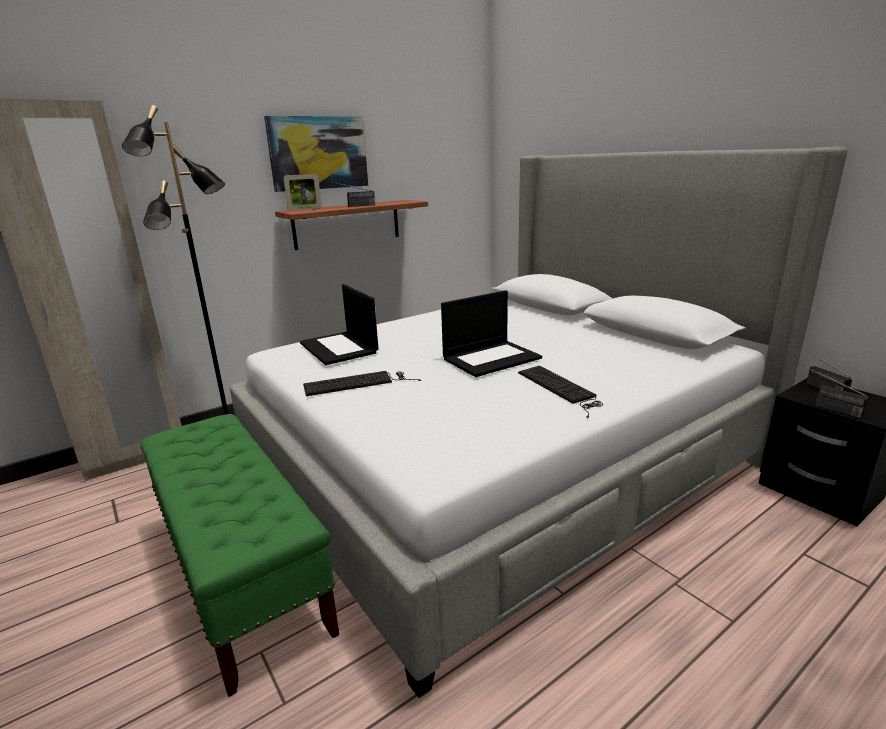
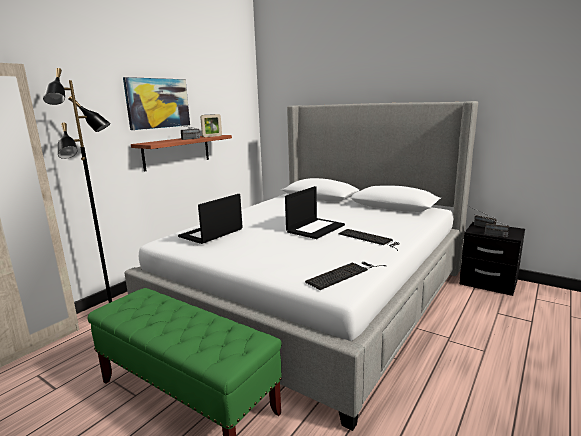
camera: 20 degrees left, 5 degrees down
(305, 209) = (152, 142): picture frame -> picture frame (212, 136)
(339, 348) = (211, 233): laptop -> laptop turned 90 degrees clockwise
(359, 383) = (245, 251): keyboard -> keyboard (344, 274)

